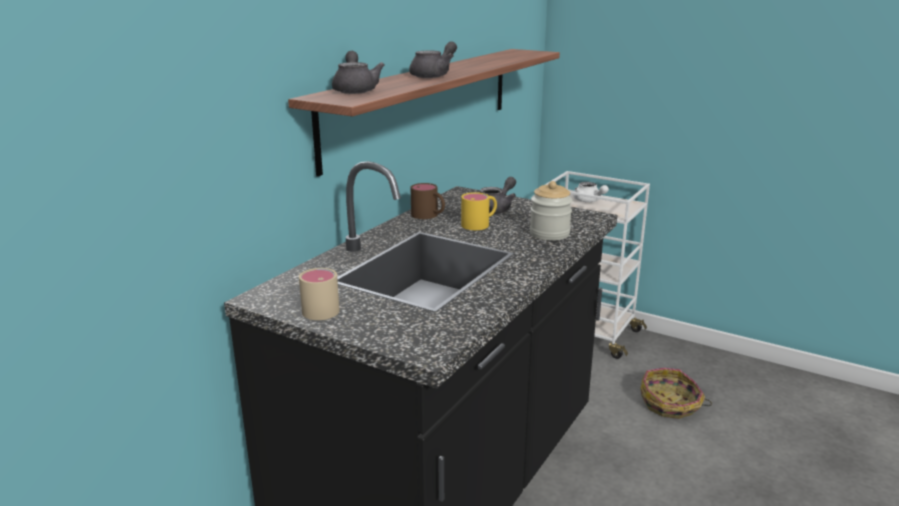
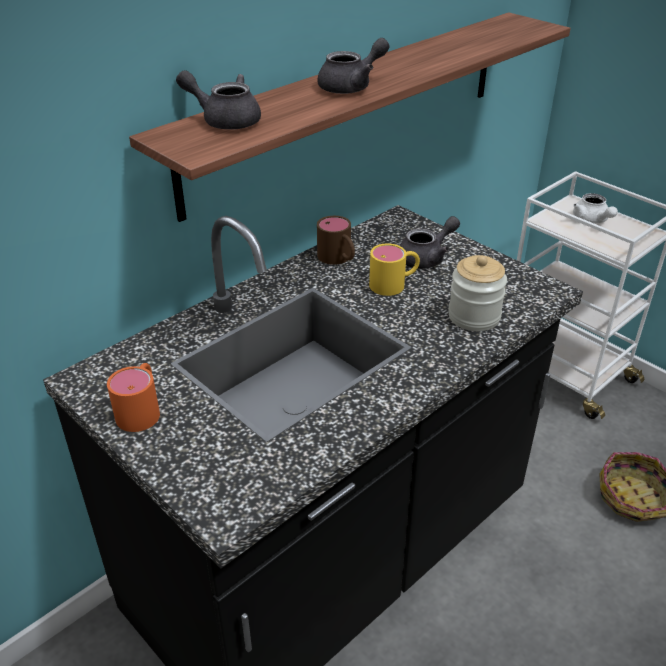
camera: 15 degrees right, 15 degrees up
(321, 307) = (141, 409): beige mug -> orange mug
(355, 90) = (225, 120): grey teapot -> grey teapot turned 75 degrees counterclockwise

